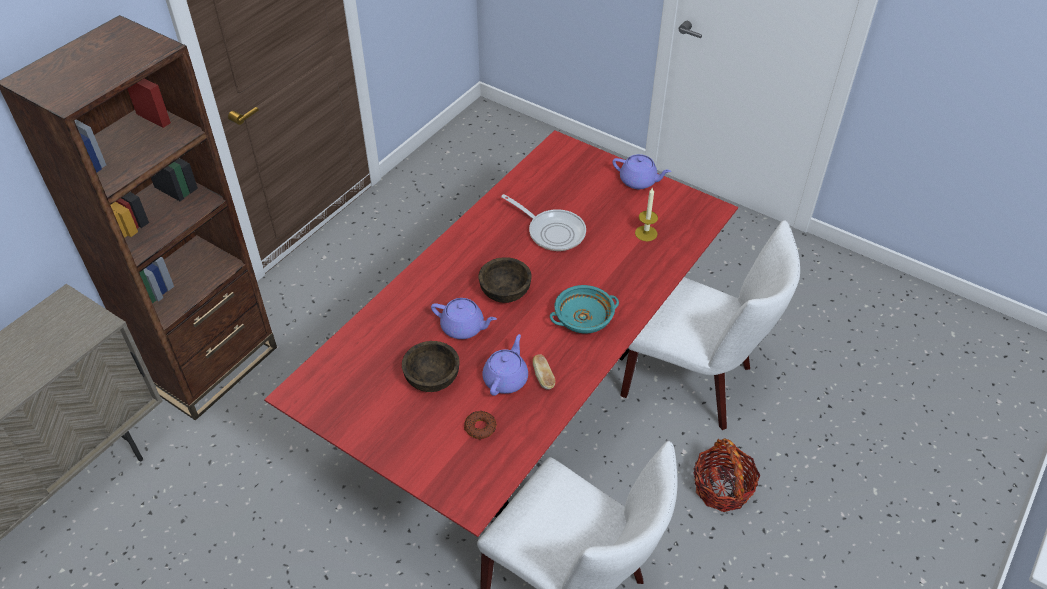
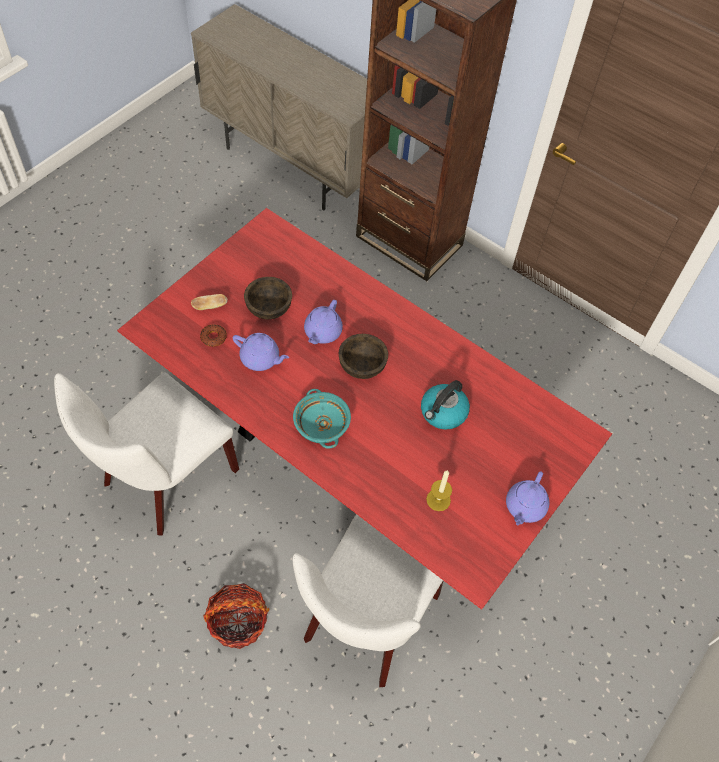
camera: 90 degrees right, 10 degrees up
(543, 377) = (258, 386): bread -> bread (210, 306)
(552, 231) = (443, 413): frying pan -> kettle

